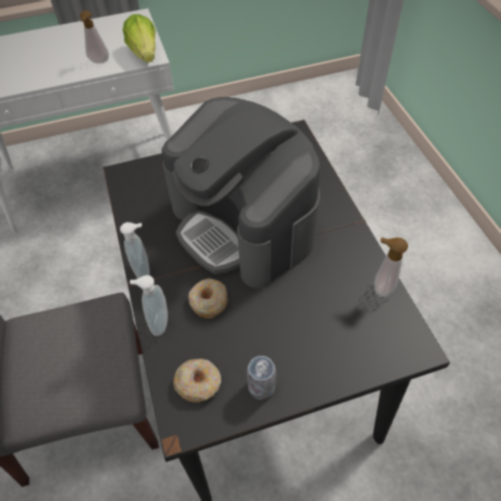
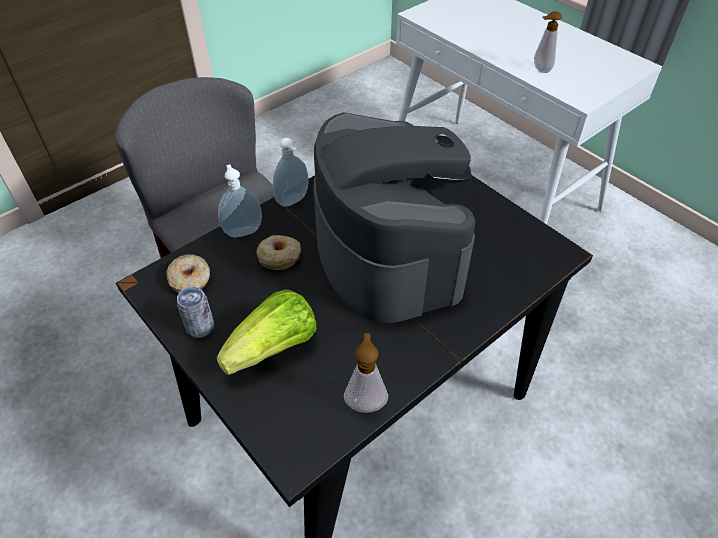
camera: 65 degrees right, 5 degrees down
(144, 53) = (583, 92): lettuce -> lettuce (274, 348)
(243, 225) = (388, 252): coffee machine -> coffee machine turned 135 degrees clockwise

